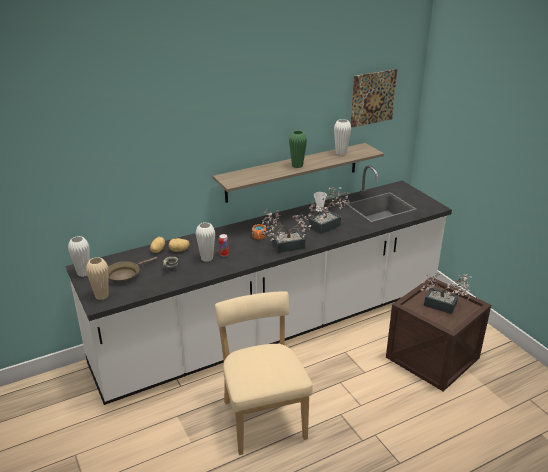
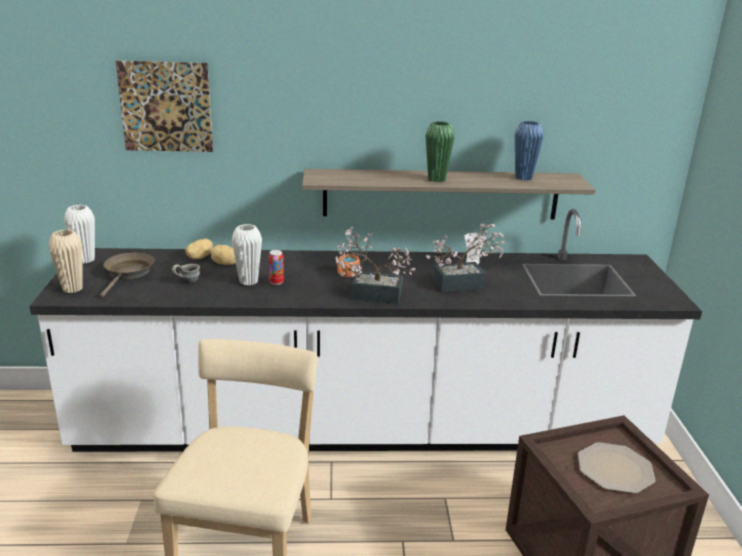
camera: 25 degrees right, 5 degrees down
(125, 275) = (128, 274): brown frying pan -> brown frying pan turned 120 degrees clockwise
(341, 153) = (523, 177): white vase -> blue vase
(373, 98) = (600, 99): picture -> picture (166, 107)
(444, 306) = (614, 469): potted plant -> plate

